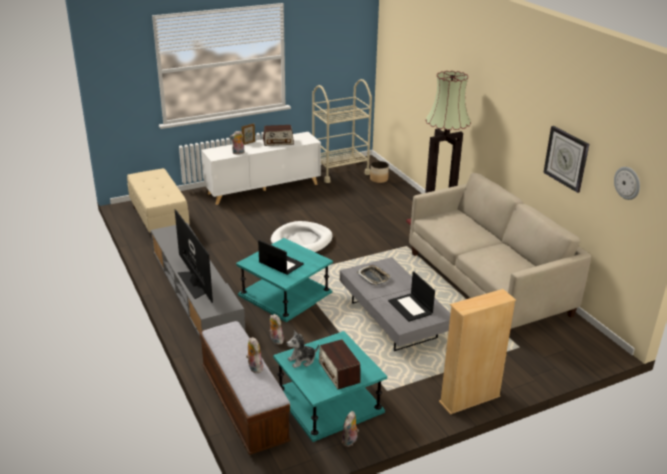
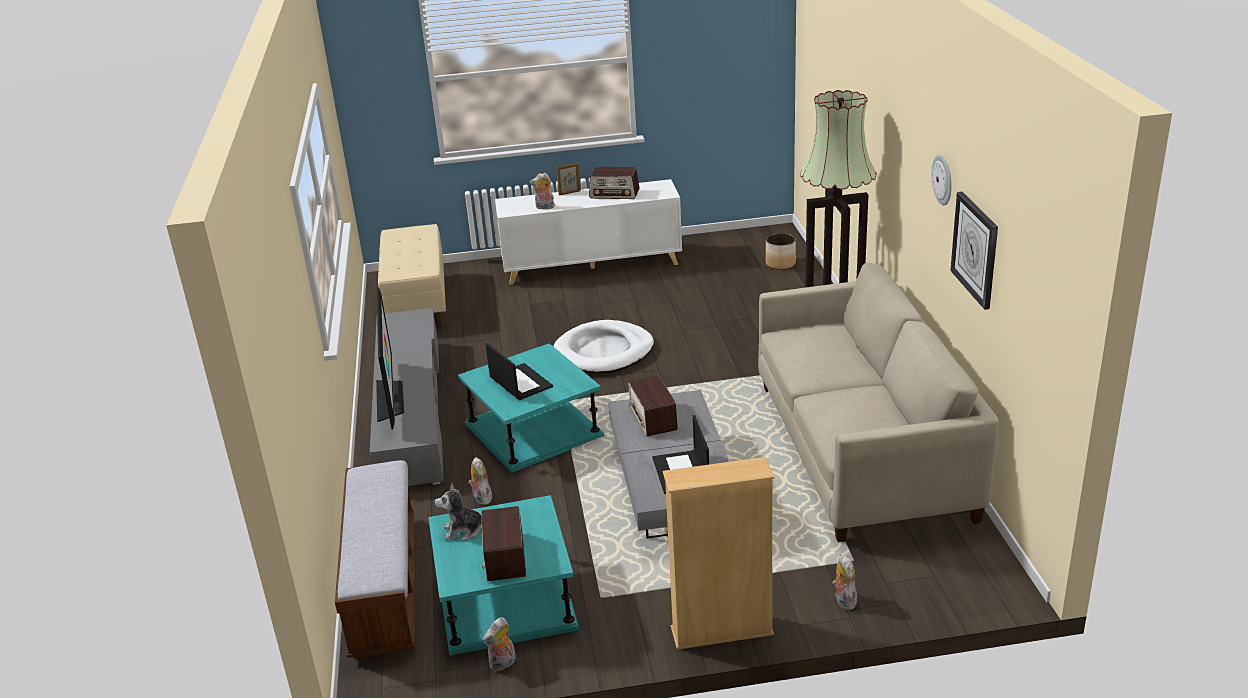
camera: 20 degrees right, 0 degrees up
(254, 367) = (384, 531): plush toy -> plush toy (843, 600)
(340, 171) = (725, 246): beige cart -> none
(373, 277) = (653, 418): tray -> radio
(627, 183) = (1037, 299): wall clock -> wall clock (943, 179)

